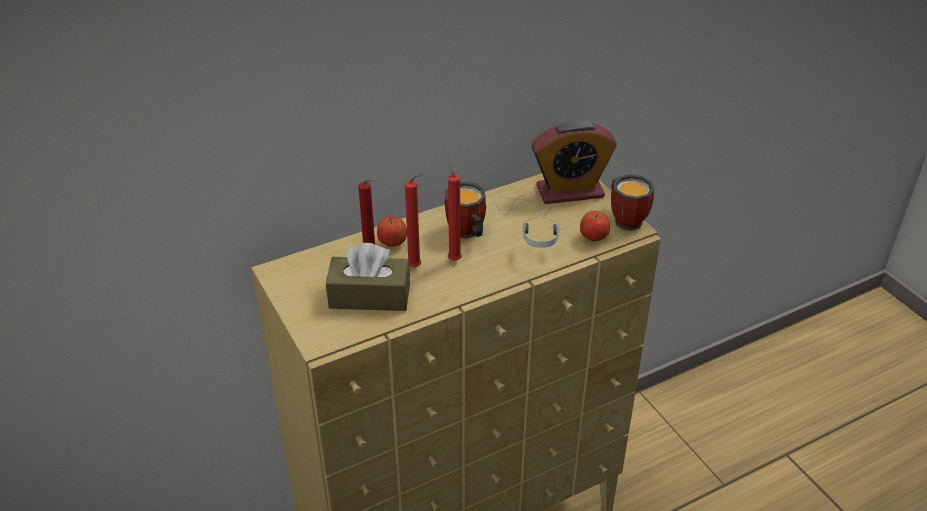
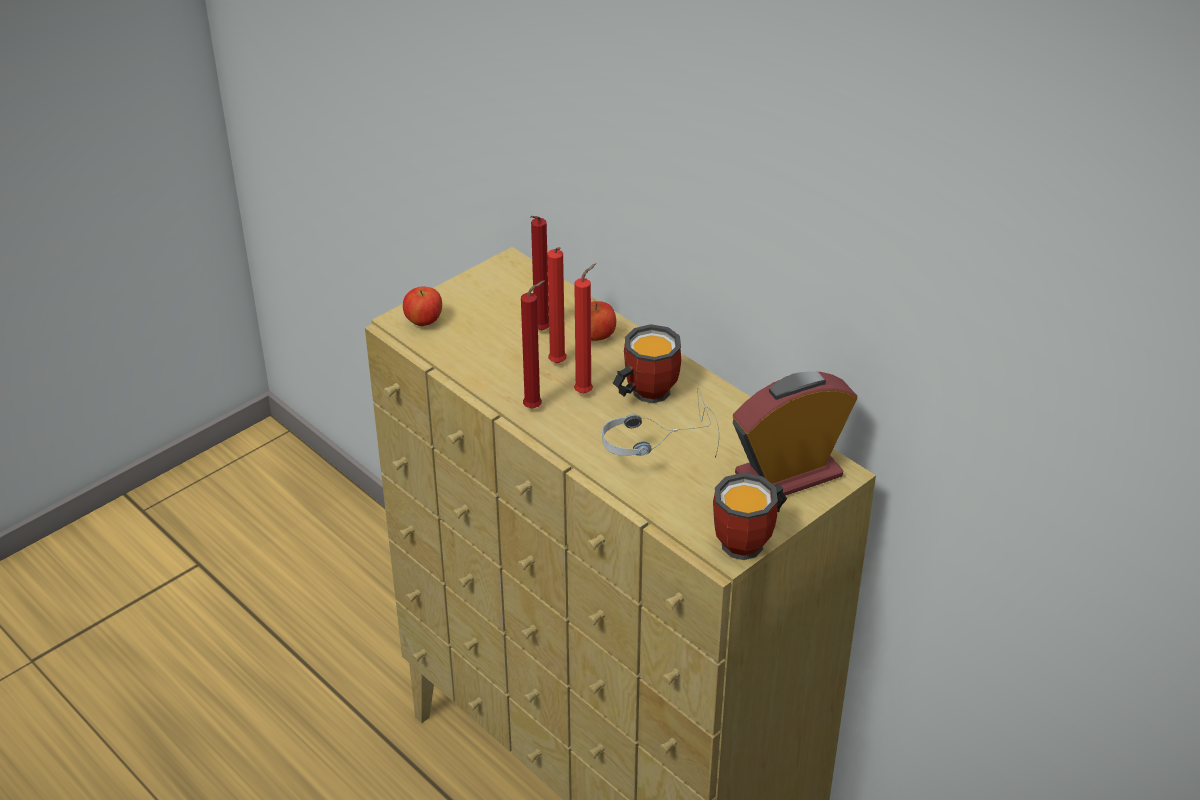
camera: 75 degrees right, 0 degrees up
(369, 296) = (491, 340): brown tissue box -> none
(461, 286) = (535, 407): none -> red candle
(570, 191) = (788, 475): alarm clock -> alarm clock turned 90 degrees clockwise
(593, 238) = (686, 512): apple -> apple (424, 322)

